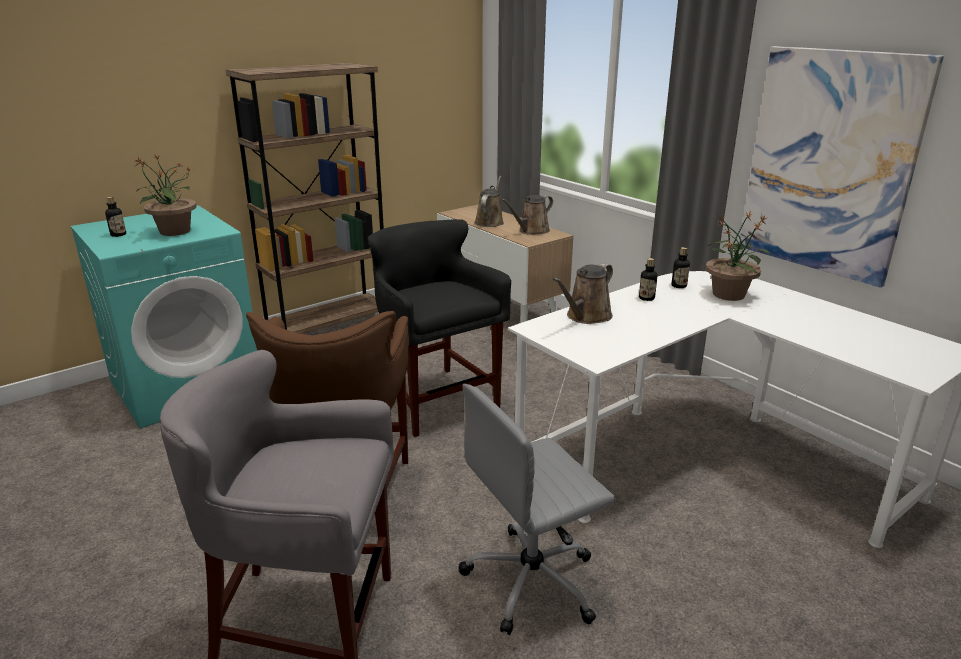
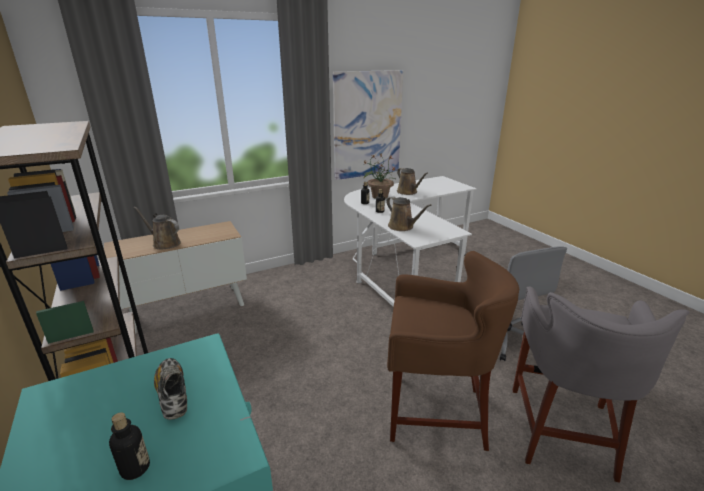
camera: 80 degrees left, 0 degrees up
(174, 231) = (173, 394): potted plant -> shoe
(436, 401) = (319, 355): black stool -> none
(531, 231) = (206, 231): brown watering can -> brown watering can (408, 192)

